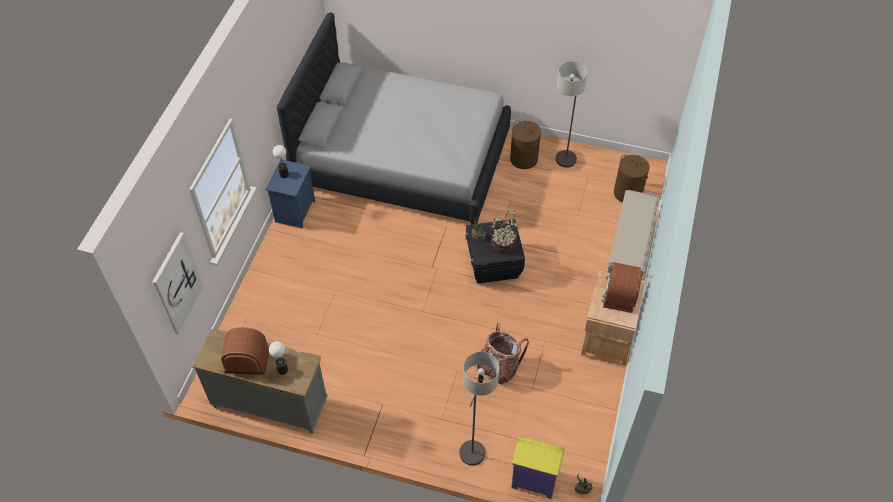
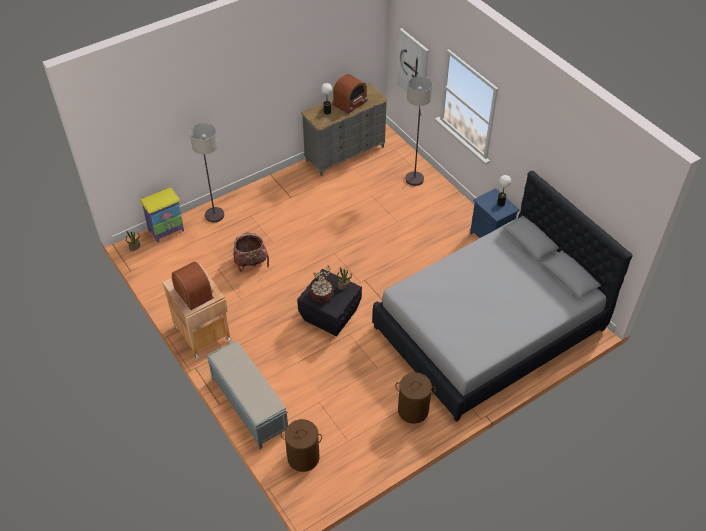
camera: 130 degrees right, 5 degrees down
(561, 163) = (382, 435): grey floor lamp -> grey floor lamp (413, 175)

